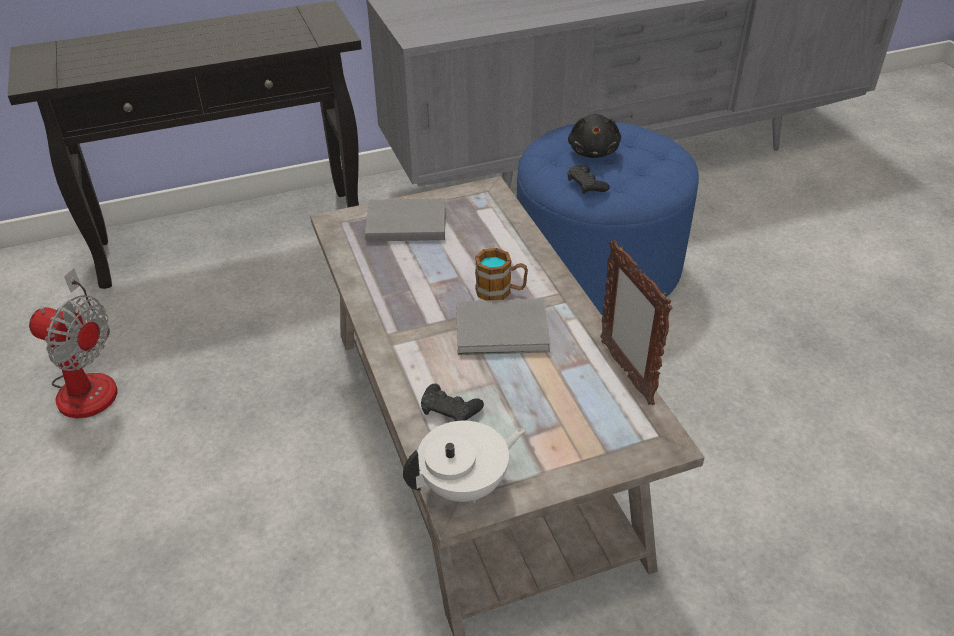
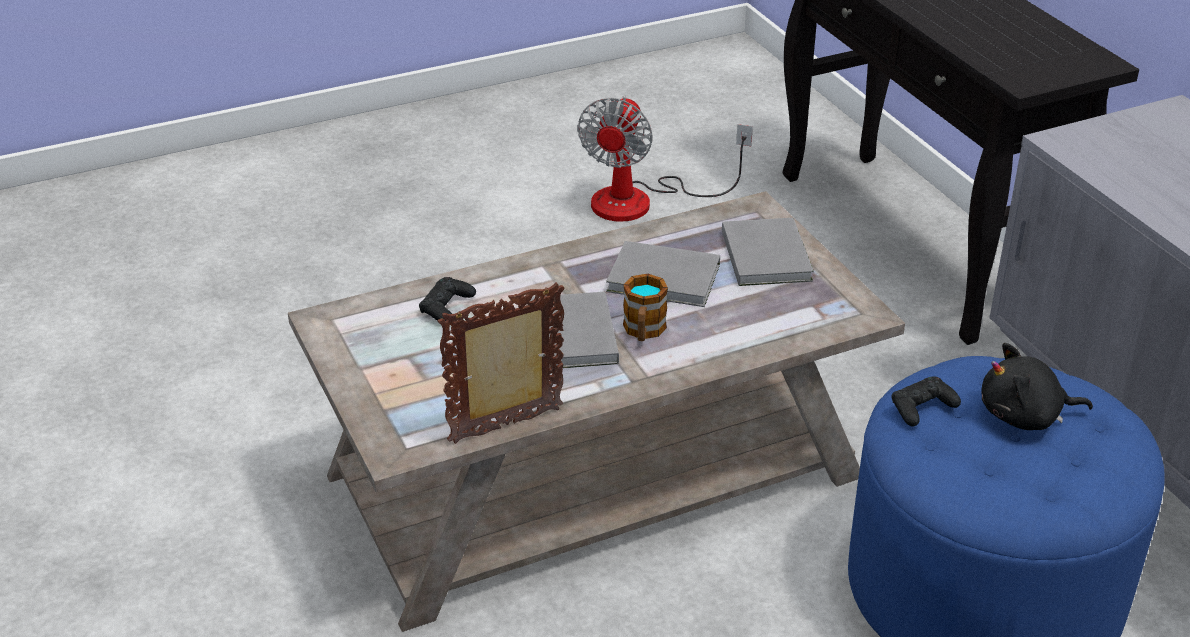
camera: 85 degrees right, 5 degrees down
(429, 275) = (666, 279): none -> grey book
(465, 485) = (347, 322): white teapot -> none

